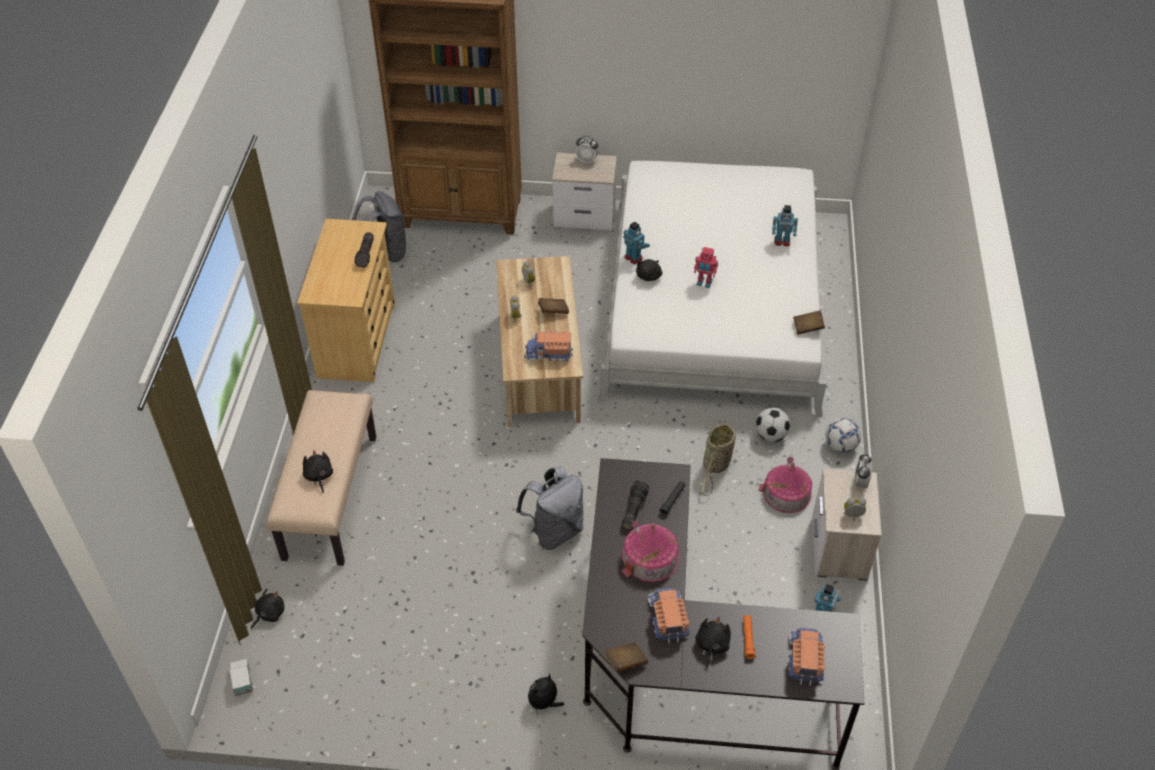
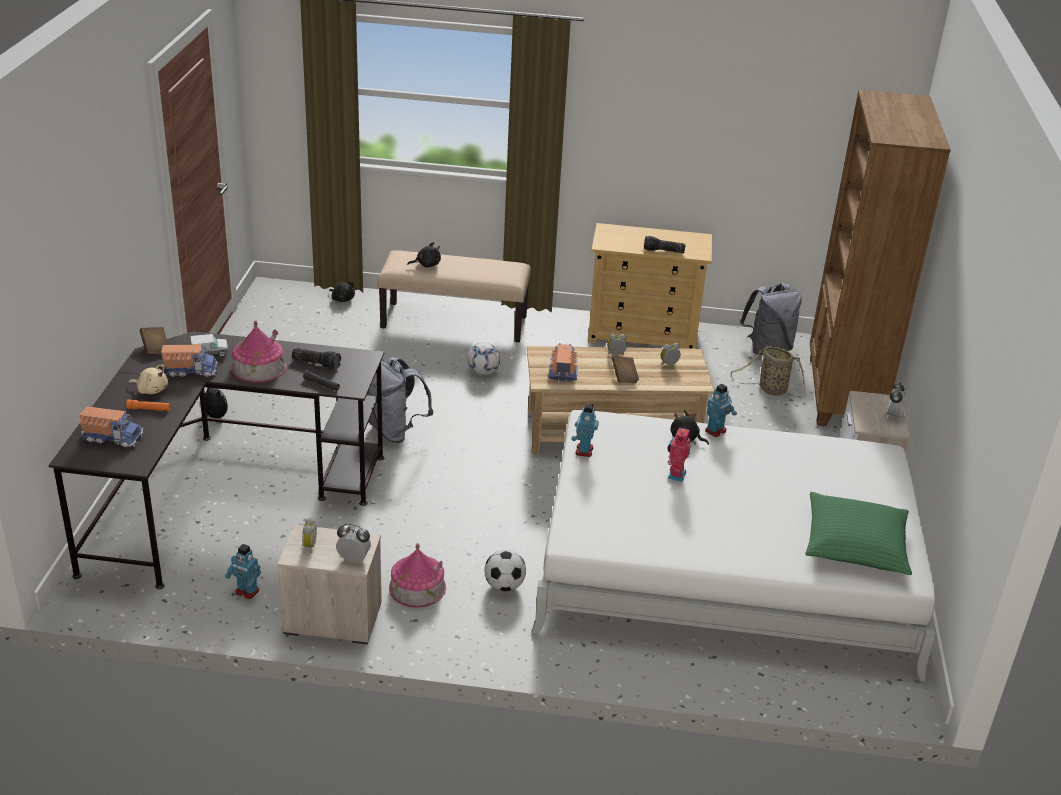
camera: 90 degrees right, 15 degrees down
(242, 680) = (286, 290): toy truck -> toy truck (210, 353)
(711, 645) = (151, 390): black plush toy -> beige plush toy
(715, 466) = (463, 539): basket -> basket (770, 389)
(769, 196) = (855, 544): none -> green pillow
(782, 241) = (765, 547): toy robot -> toy robot (583, 450)
(807, 328) = (603, 548): brown book -> none
(840, 446) = (482, 642): football -> football (483, 372)

